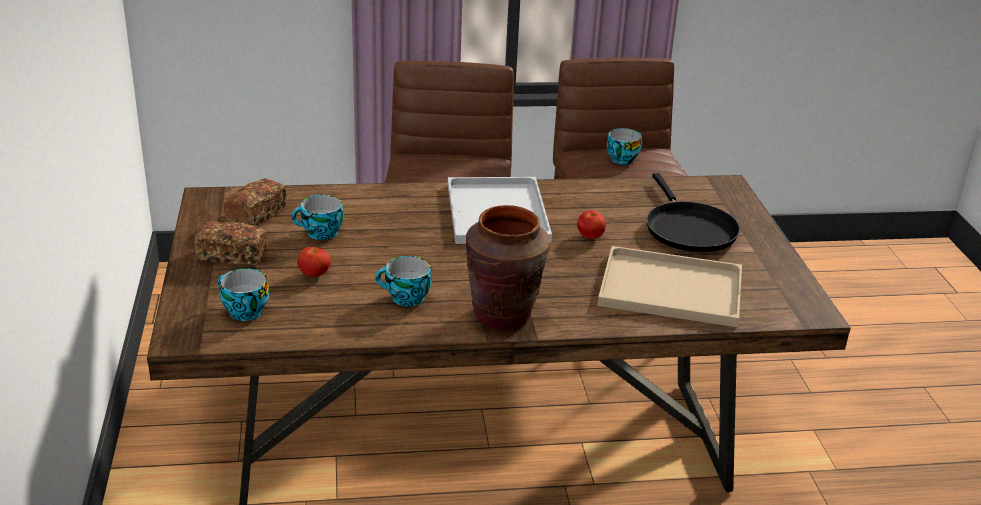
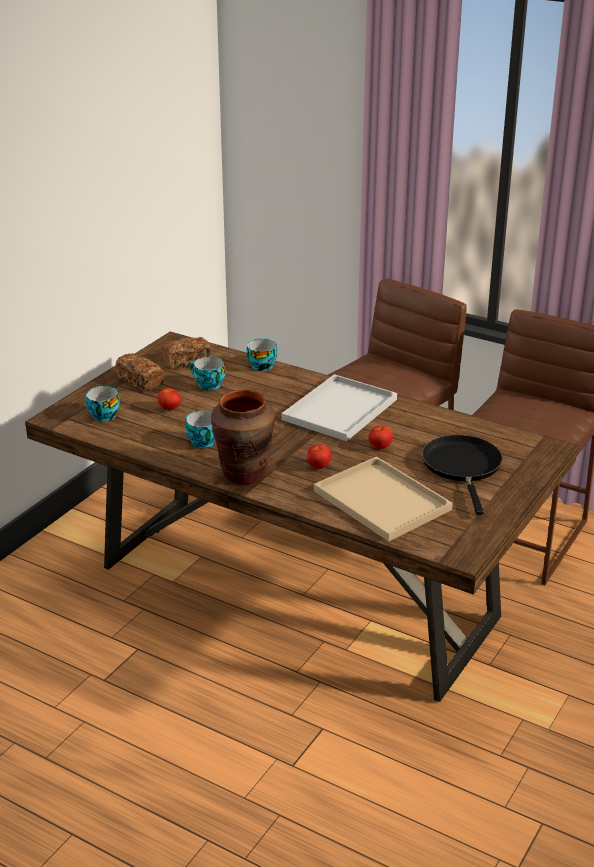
camera: 40 degrees right, 0 degrees up
(564, 278) = (318, 466): none -> tomato
(621, 158) = (530, 406): cup -> cup (262, 365)
(688, 229) = (462, 467): black frying pan -> black frying pan turned 150 degrees clockwise

